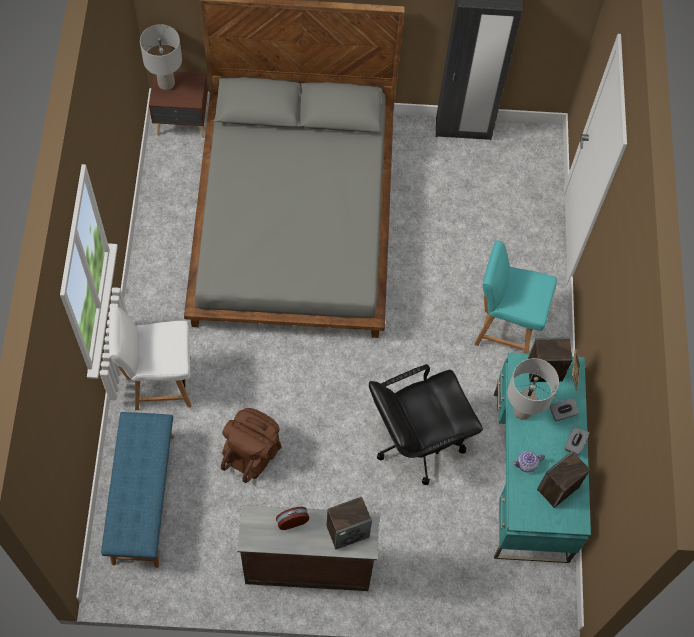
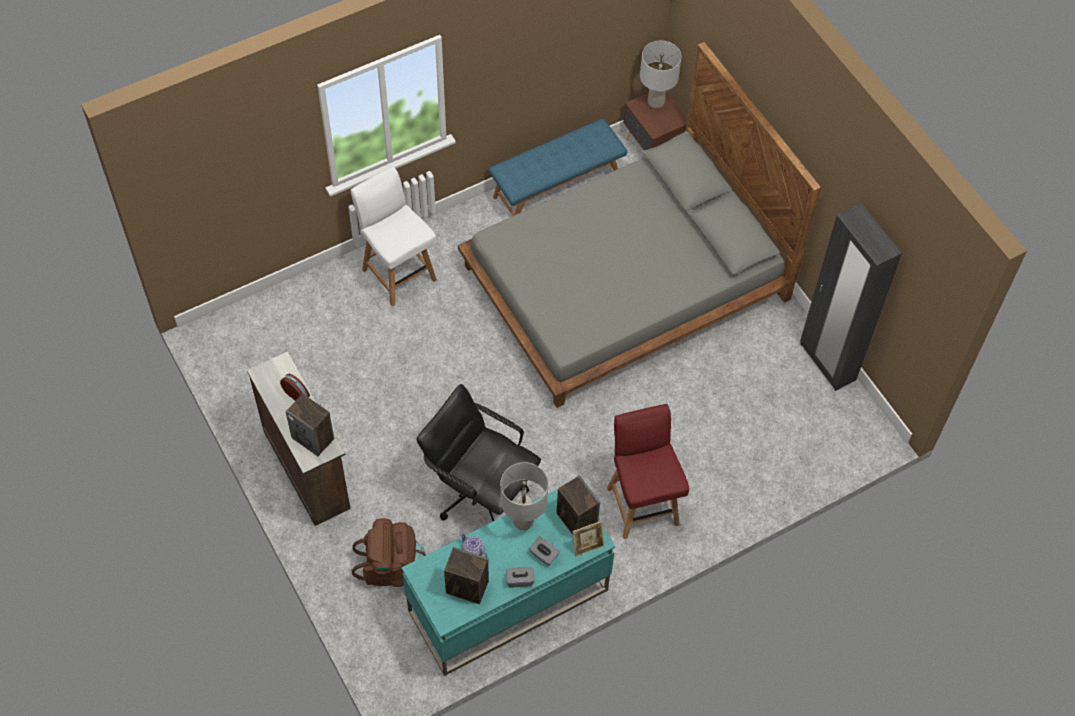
camera: 60 degrees right, 5 degrees down
(142, 498) = (290, 318): blue bench -> blue bench (557, 186)
(252, 452) = (382, 372): brown backpack -> brown backpack (392, 567)
(504, 328) = (642, 504): turquoise chair -> red chair

